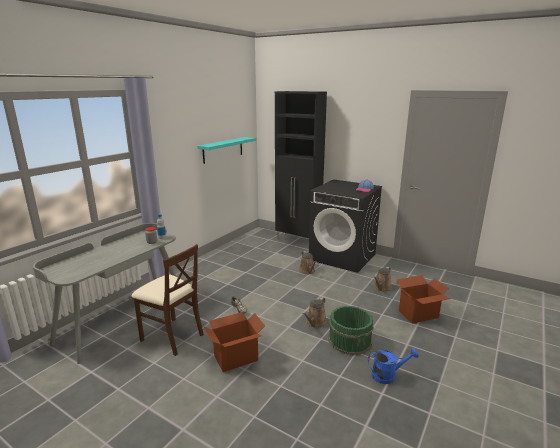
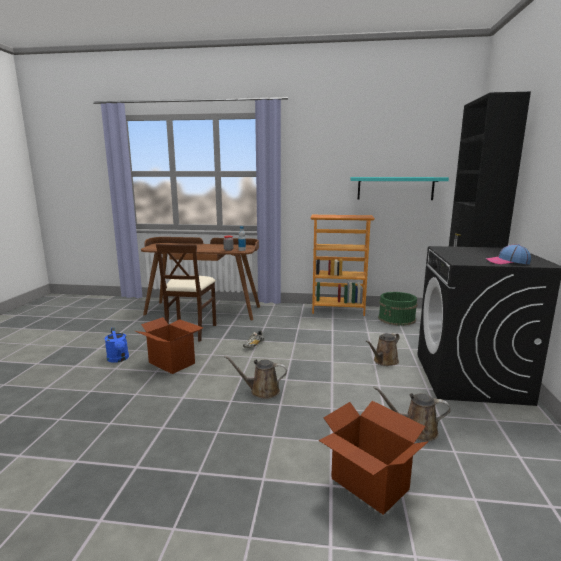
camera: 65 degrees right, 5 degrees down
(123, 319) = (203, 310): grey desk -> brown desk
(211, 259) = (338, 310): none -> bookcase
(350, 340) = (240, 423): green bucket -> green bucket (397, 319)
(388, 375) = (175, 467): blue watering can -> blue watering can (119, 359)

